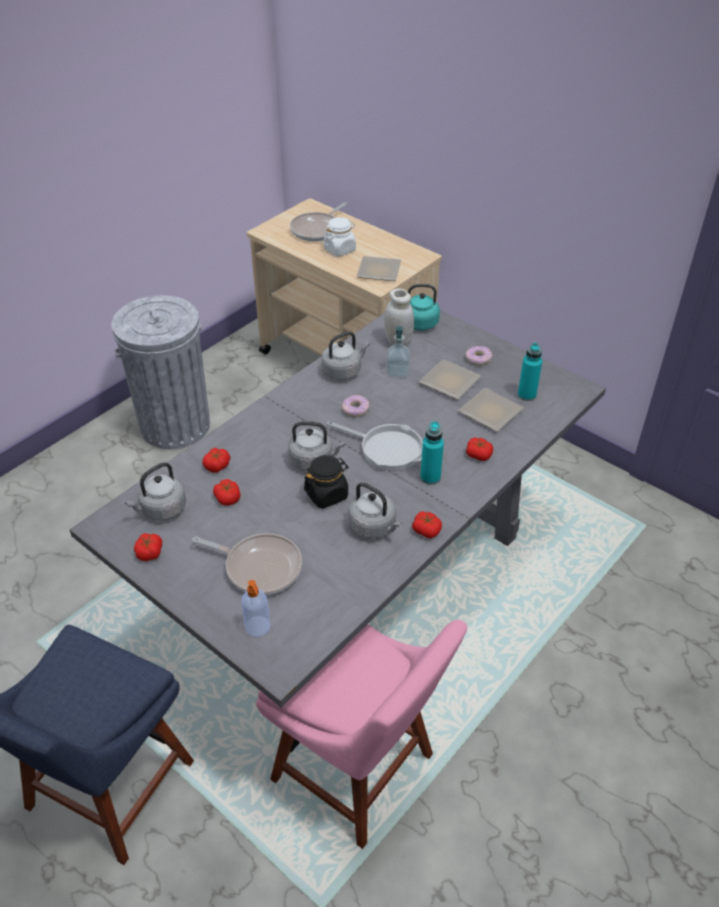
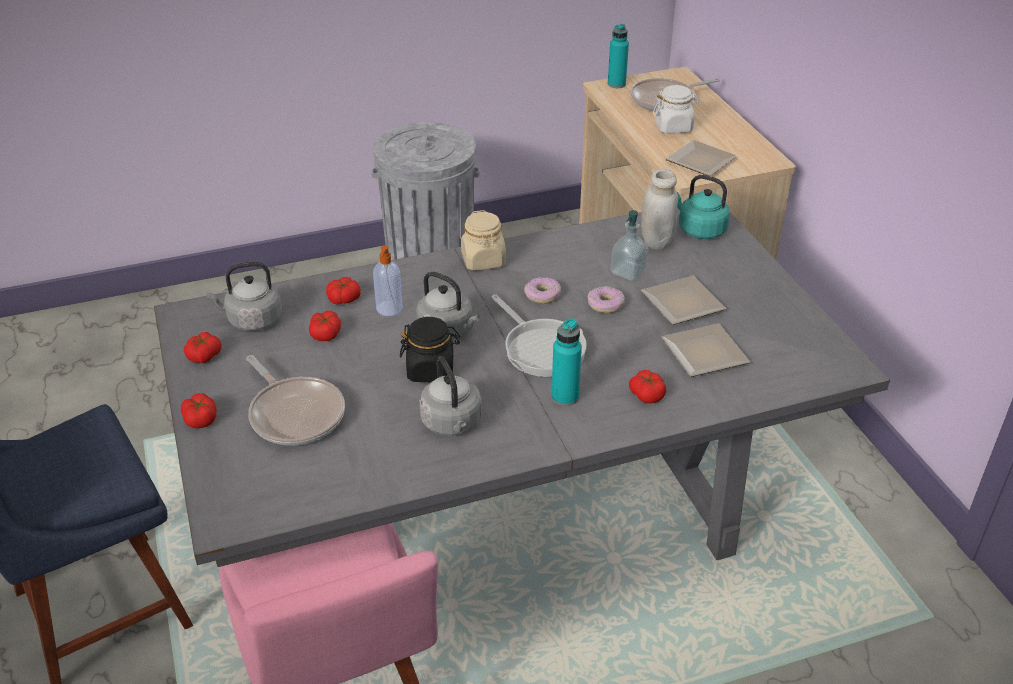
camera: 30 degrees right, 5 degrees down
(258, 627) = (239, 472): soap dispenser -> soap dispenser (389, 309)
(293, 398) = (483, 260): none -> beige jar
(343, 371) = (564, 252): grey kettle -> none
(426, 530) = (509, 451): tomato -> tomato (201, 419)
(478, 359) = (742, 291): donut -> donut (605, 305)
(526, 395) = (770, 351): turquoise bottle -> turquoise bottle (616, 84)

